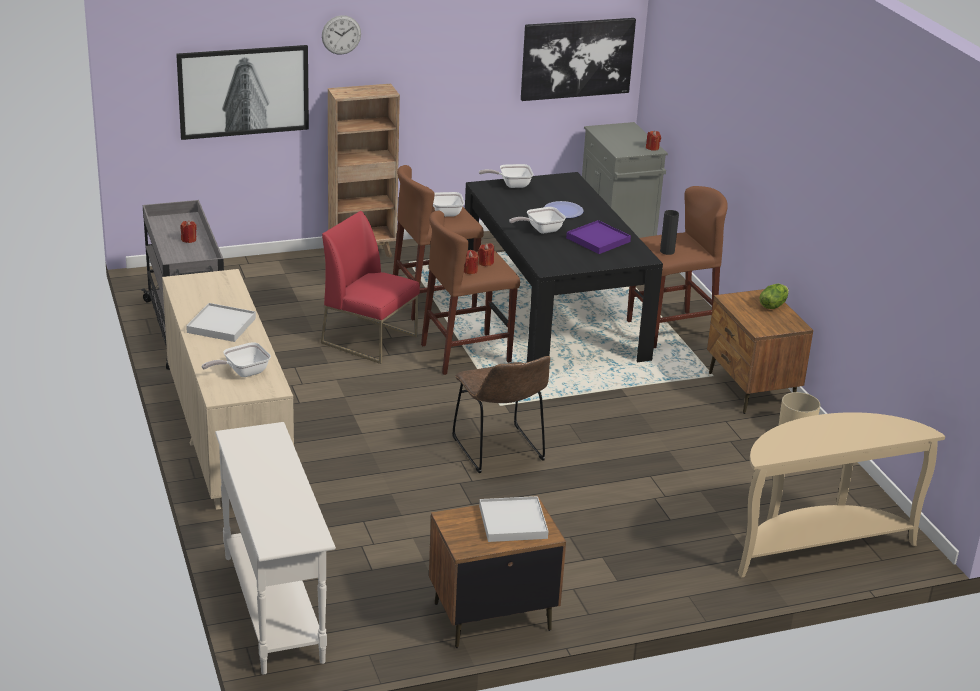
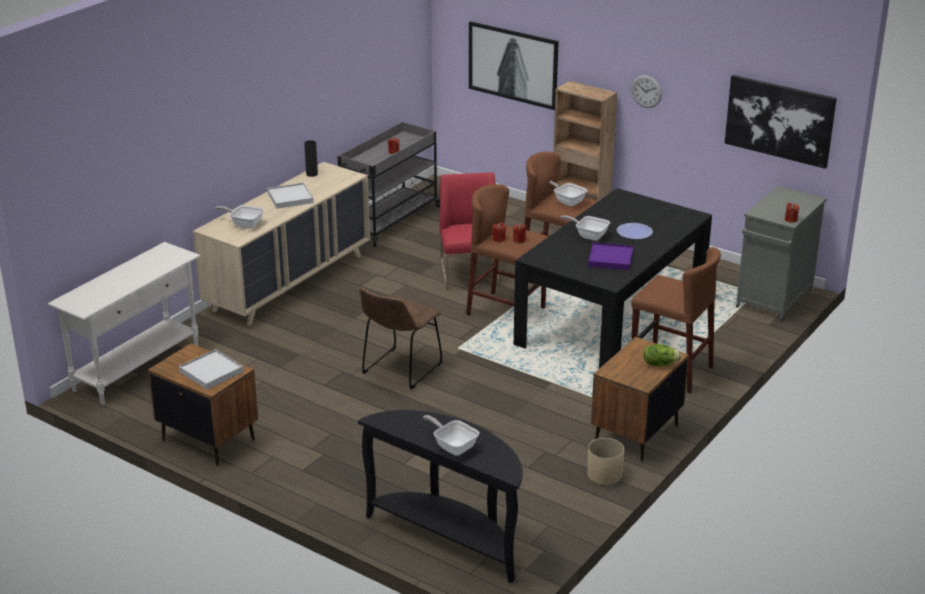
camera: 55 degrees right, 0 degrees up
(341, 34) = (583, 40): wall clock -> wall clock (646, 91)
(511, 185) = (642, 202): frying pan -> frying pan (453, 446)
(667, 251) = (655, 291): black vase -> black vase (312, 174)
(816, 546) = (450, 537): beige console table -> black console table

